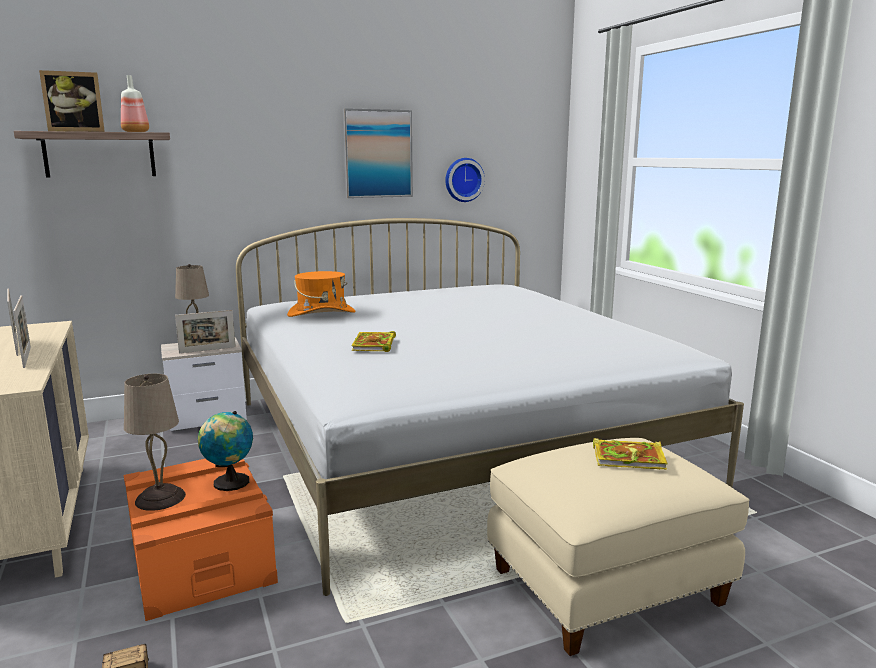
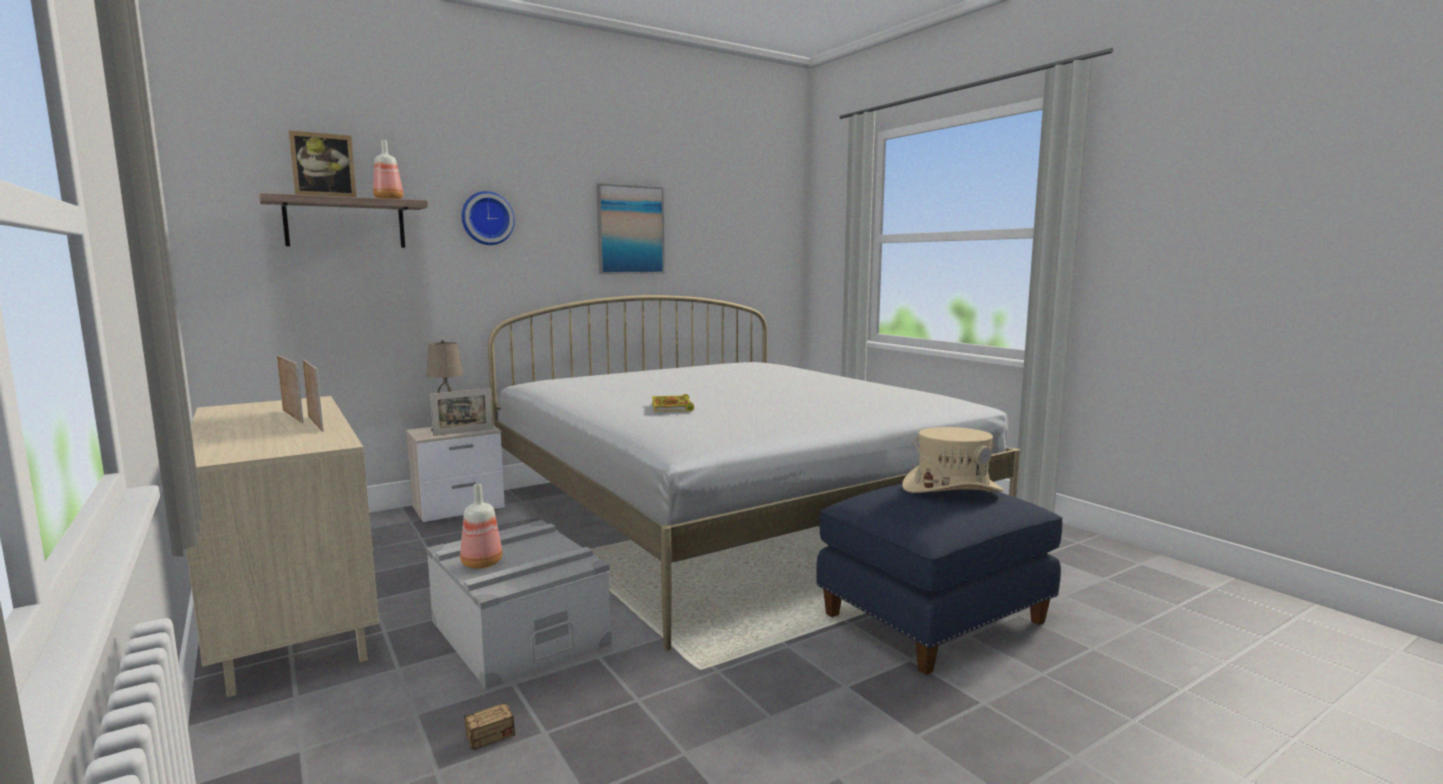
camera: 10 degrees left, 5 degrees down
(160, 499) = (482, 564): beige table lamp -> bottle
(201, 560) = (518, 632): orange storage box -> grey storage box
(229, 483) = (548, 546): globe -> none
(321, 313) = (593, 386): orange hat -> none
(463, 179) = (712, 258): wall clock -> wall clock (487, 218)
(605, 585) = (933, 617): beige ottoman -> blue ottoman
(630, 458) = (952, 489): book -> beige hat

